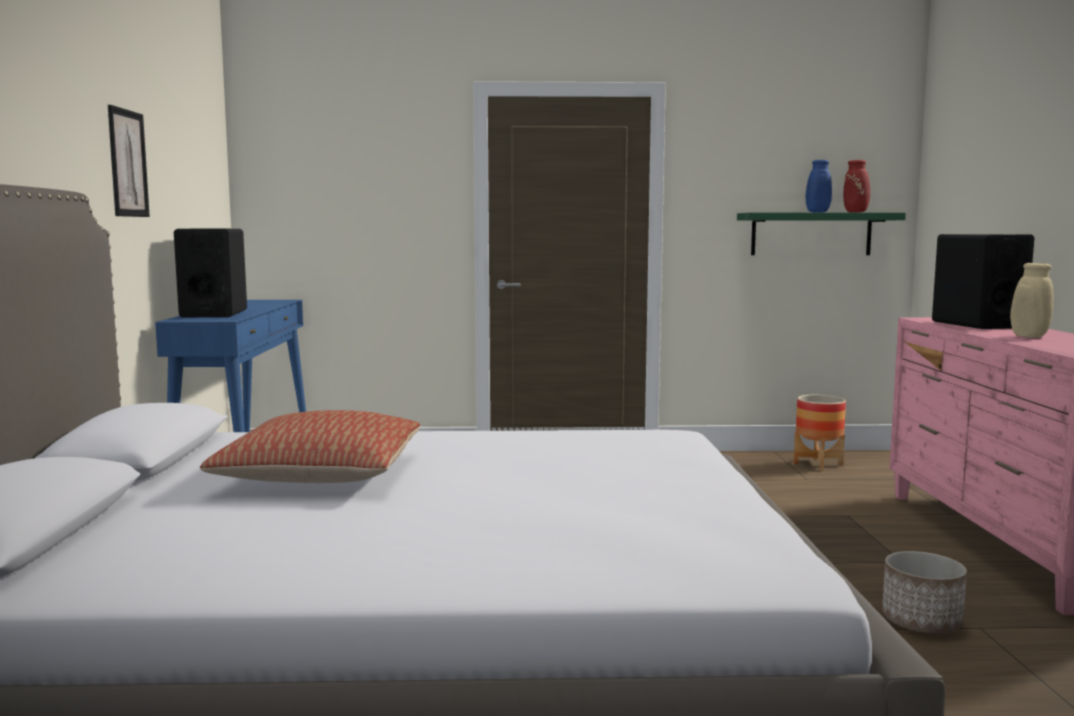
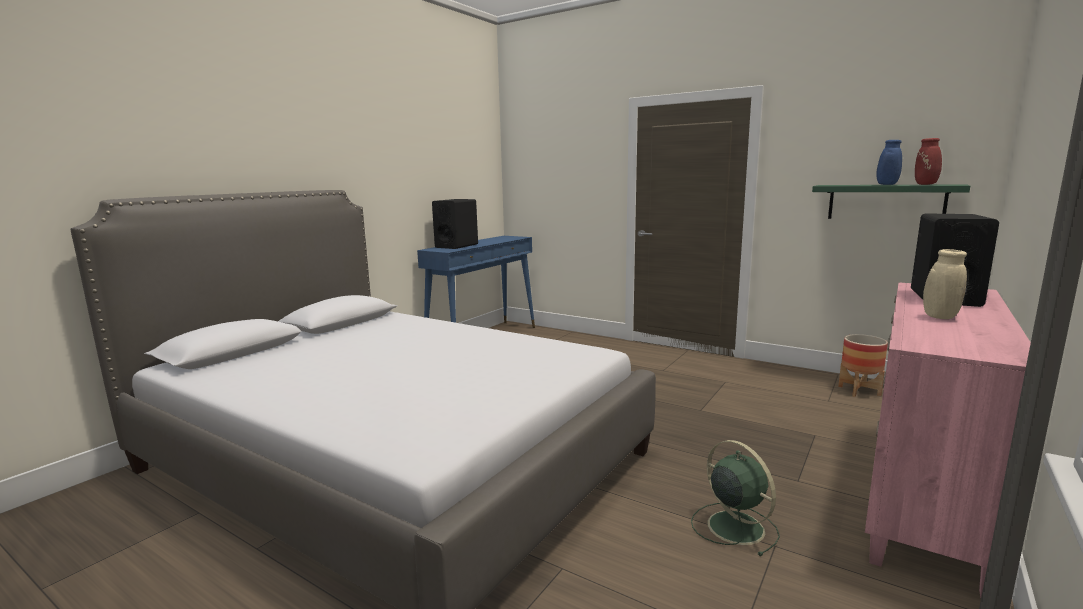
camera: 35 degrees right, 5 degrees up
(128, 163) = (401, 168): picture -> none
(321, 475) = (378, 344): pillow -> none
(920, 622) = (733, 526): planter -> green fan

